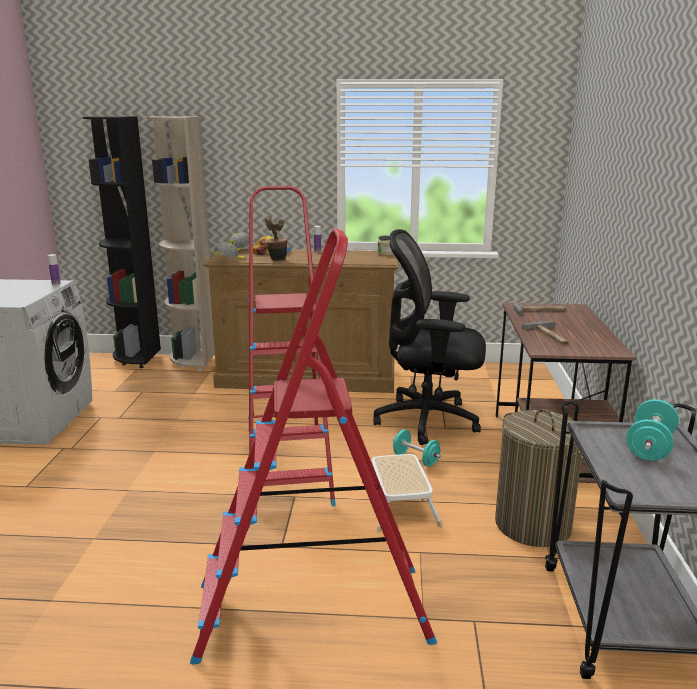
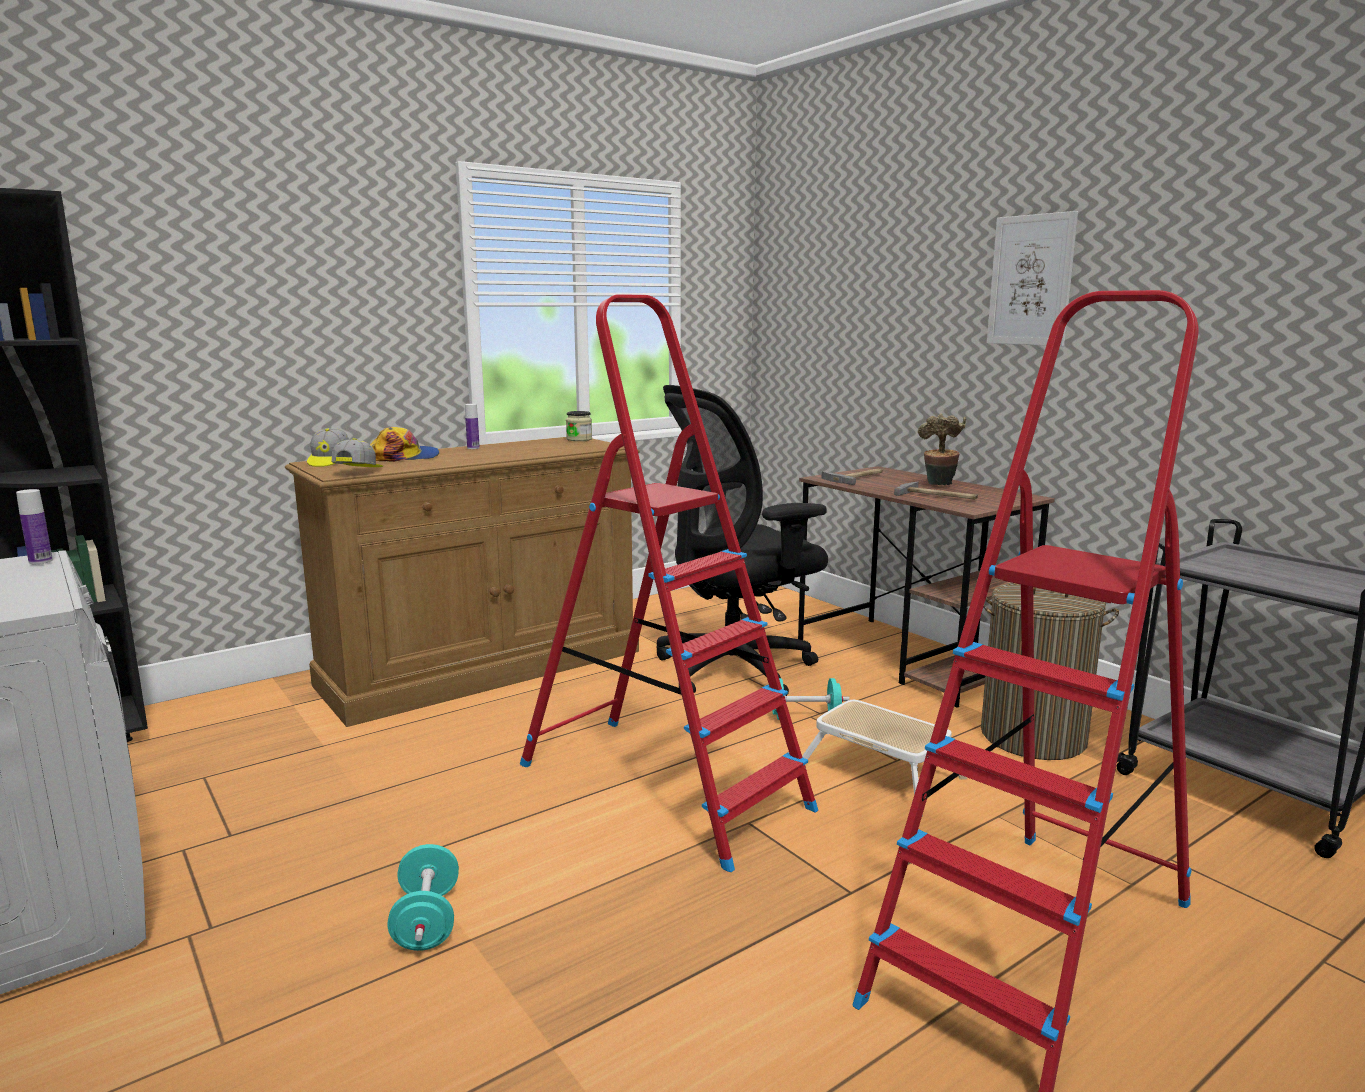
camera: 40 degrees left, 5 degrees down
(192, 364) = (234, 705): beige bookcase -> none
(276, 260) = (444, 463): potted plant -> potted plant (939, 485)
(650, 177) = (1031, 280): none -> picture
(650, 447) = (1255, 566): turquoise dumbbell -> turquoise dumbbell (427, 921)

